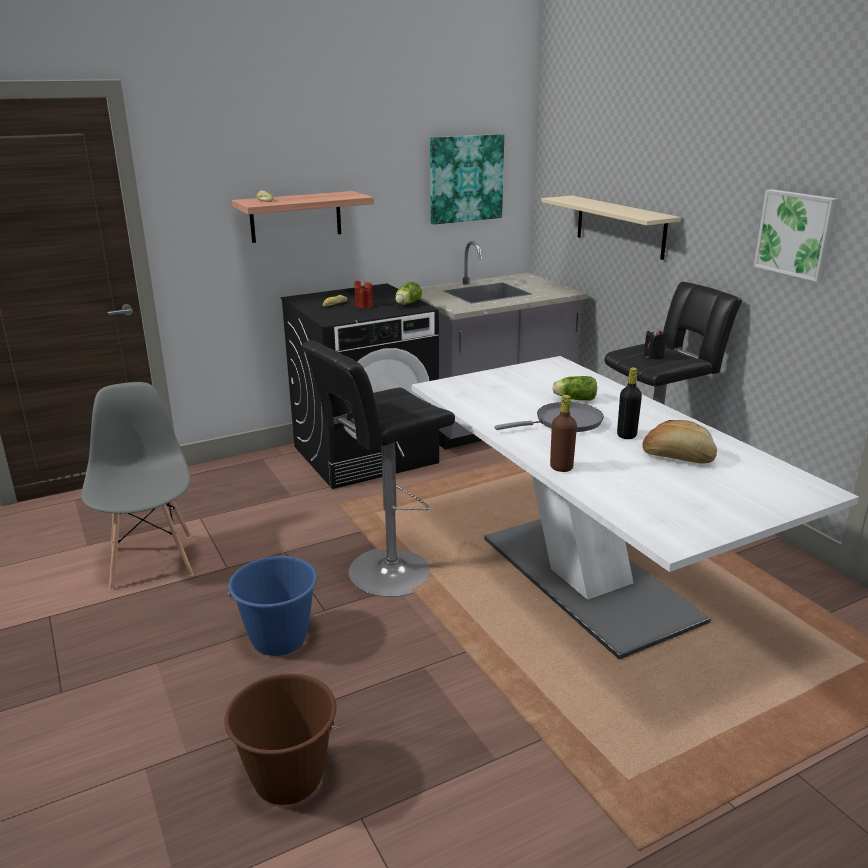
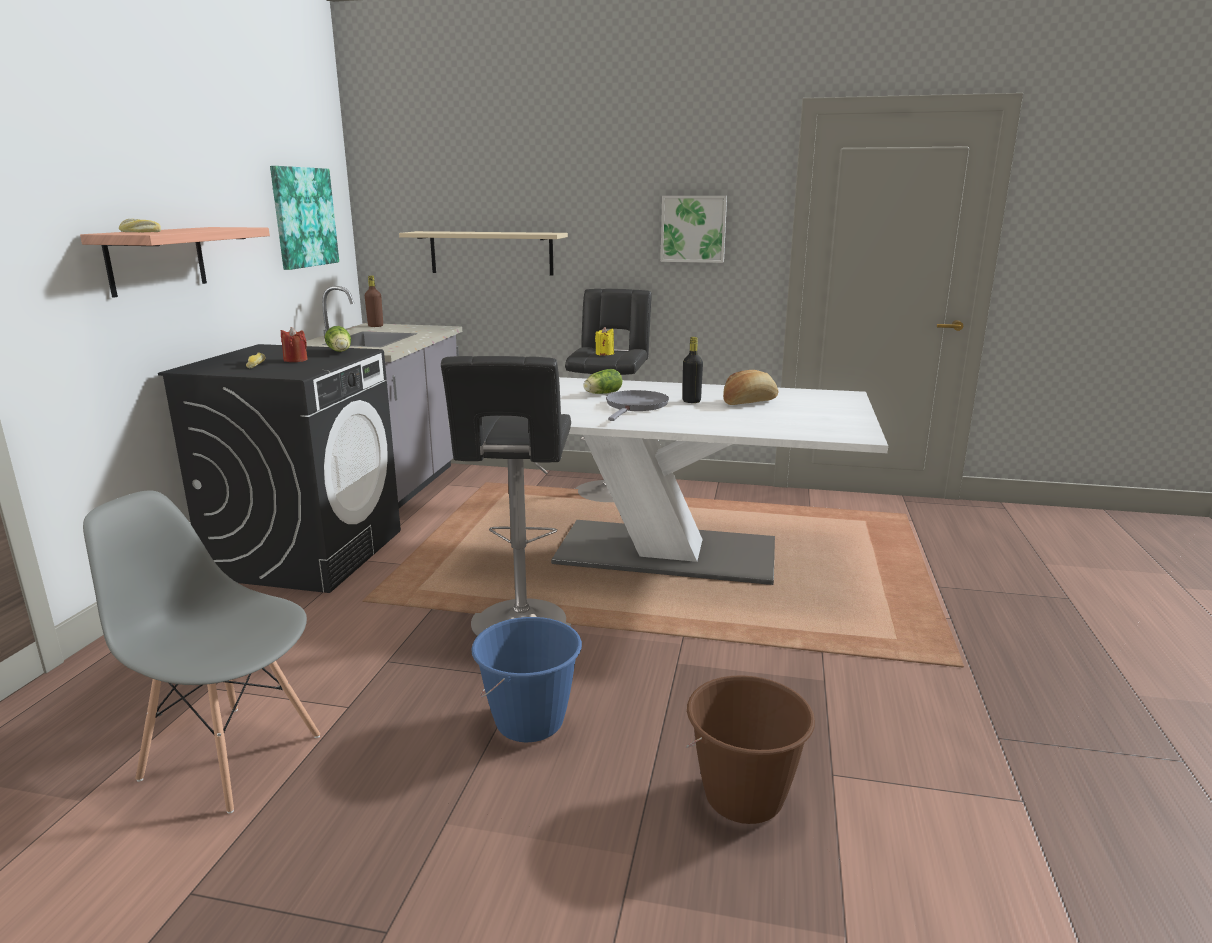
camera: 50 degrees left, 5 degrees down
(561, 467) = (707, 427): brown bottle -> brown bottle (375, 326)
(654, 356) = (604, 354): black candle -> yellow candle

